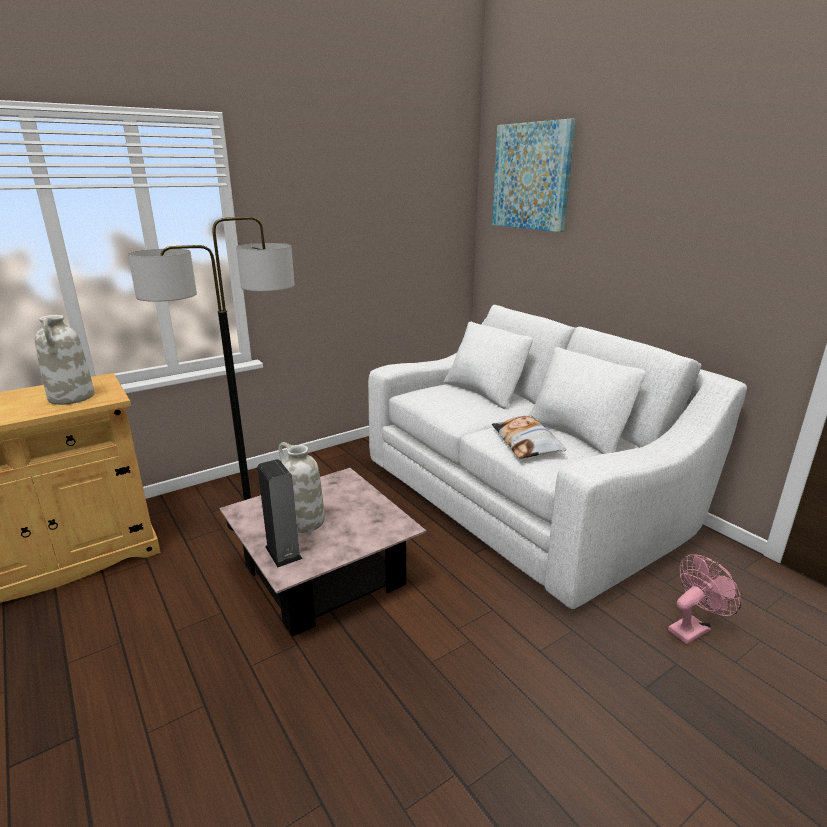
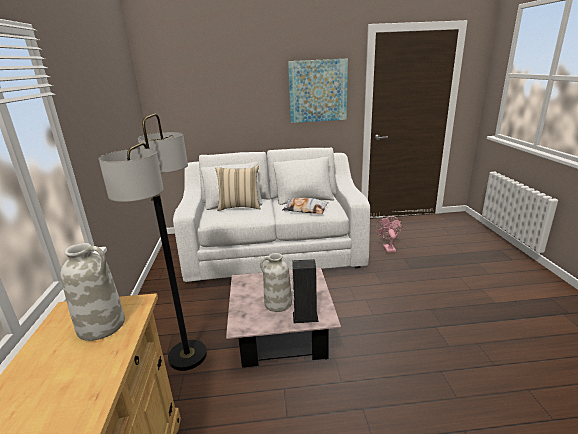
camera: 60 degrees left, 0 degrees up
(472, 396) = (239, 207): none -> beige pillow
(532, 176) = (190, 73): picture -> picture (317, 91)

